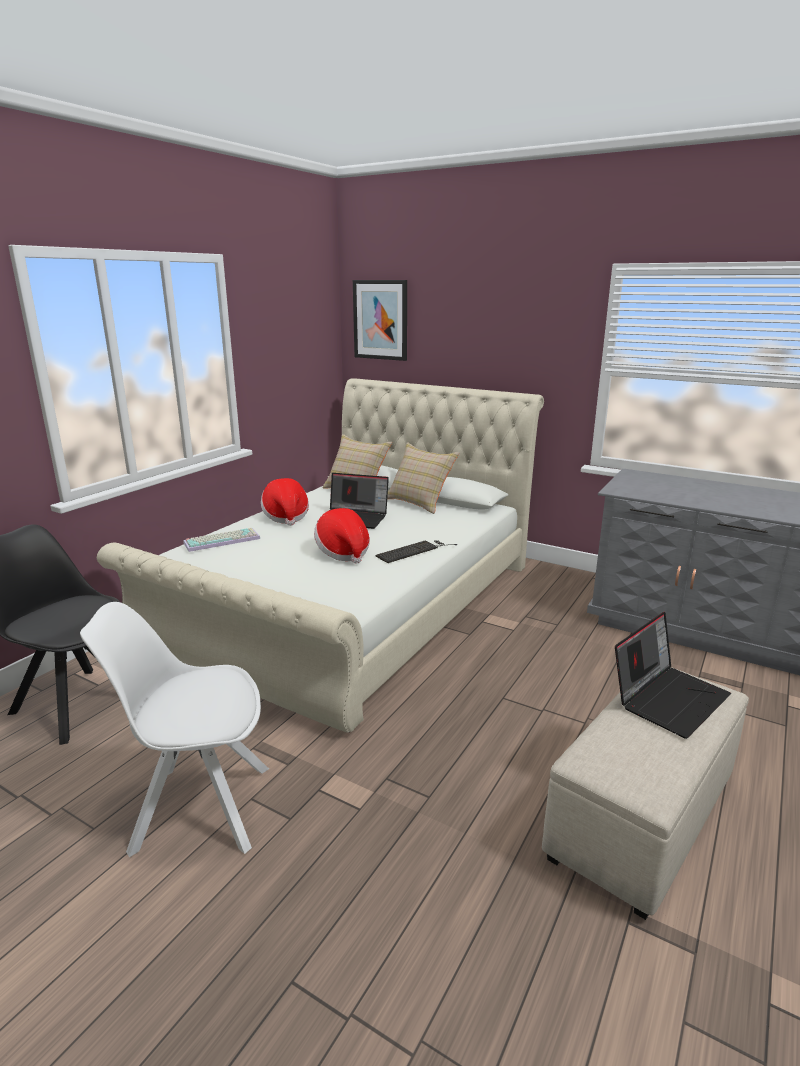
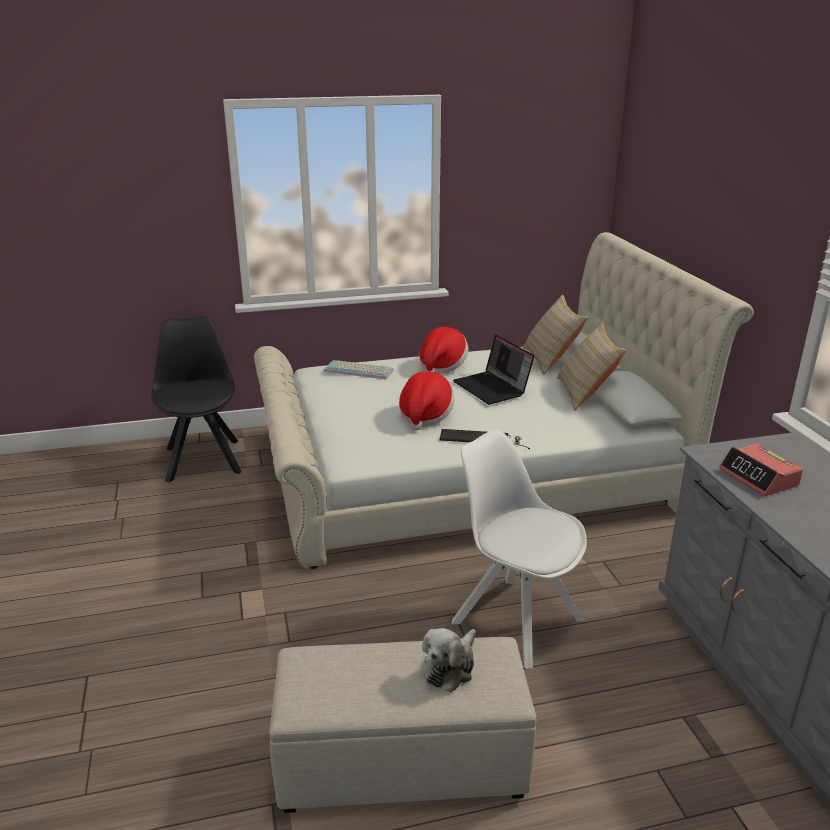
camera: 45 degrees right, 5 degrees up
(199, 808) = (173, 560): white chair -> white chair (515, 619)
(380, 320) = (643, 169): picture -> none
(663, 493) = (759, 478): none -> alarm clock
(668, 697) = (450, 667): laptop -> plush toy

